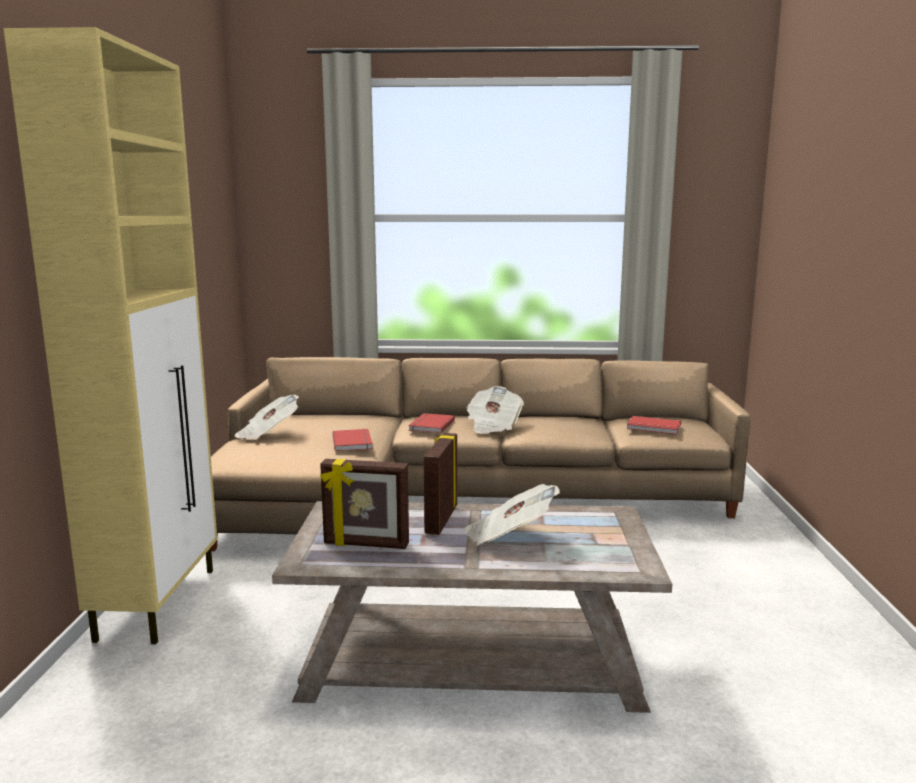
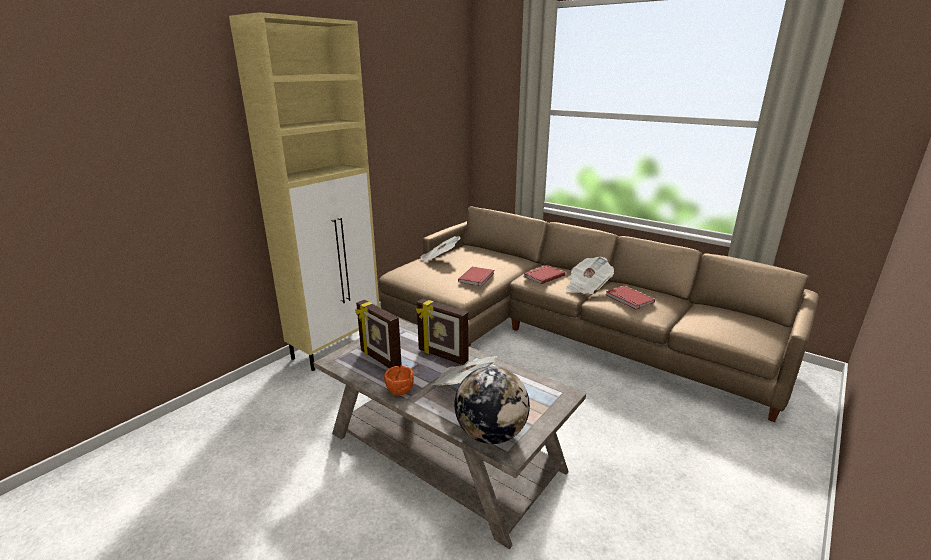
camera: 35 degrees right, 10 degrees up
(440, 519) = (442, 356): picture frame -> picture frame turned 105 degrees counterclockwise
(442, 563) = (399, 390): none -> orange bowl
(603, 564) = (491, 434): none -> globe
(654, 428) = (715, 323): red book -> red book (628, 299)

